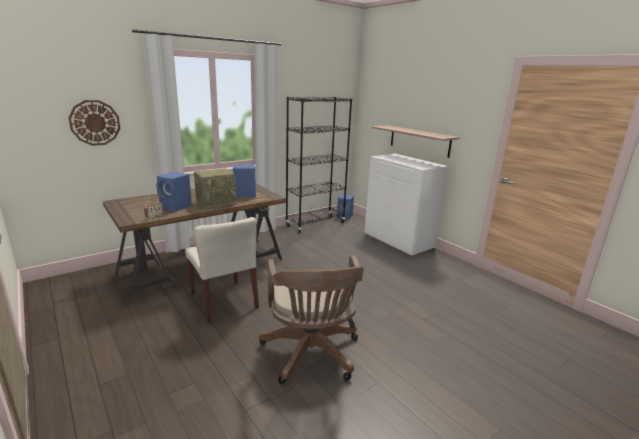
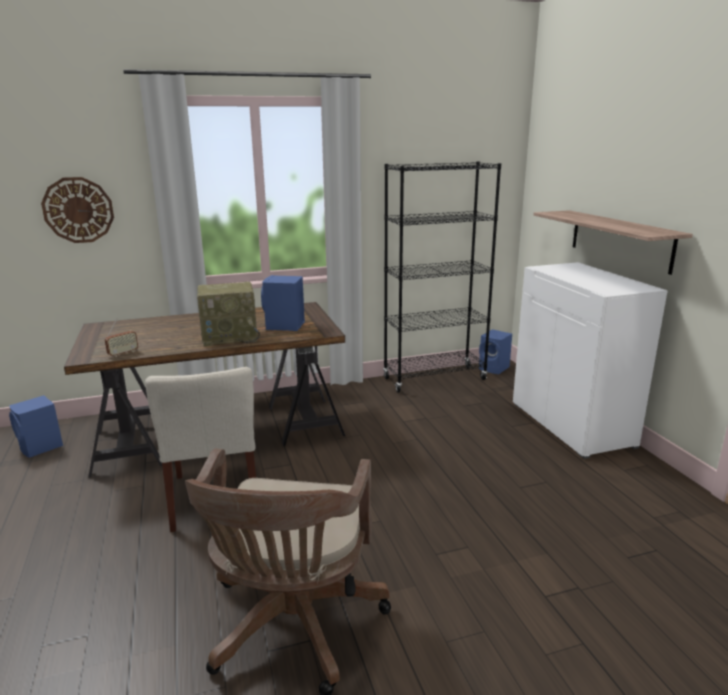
camera: 20 degrees right, 0 degrees up
(176, 207) = (167, 340): blue speaker -> blue speaker (41, 447)

